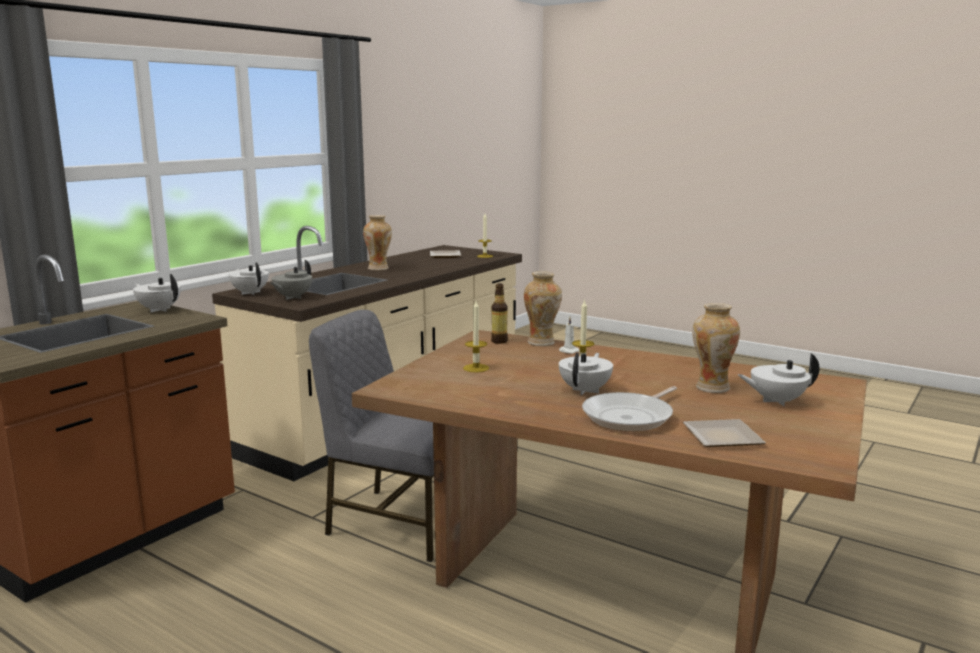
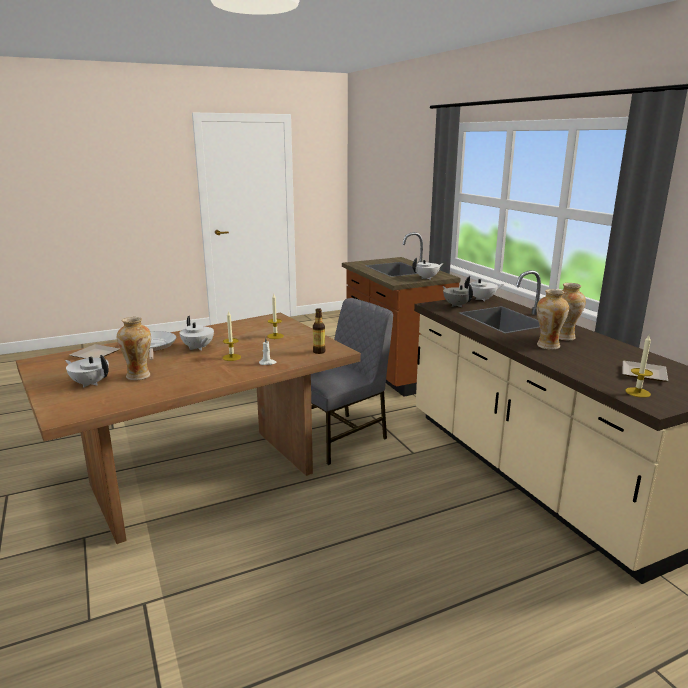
camera: 120 degrees right, 5 degrees up
(541, 343) = (297, 361): vase -> vase (547, 346)
(776, 401) = (90, 383): white teapot -> white teapot turned 90 degrees counterclockwise

